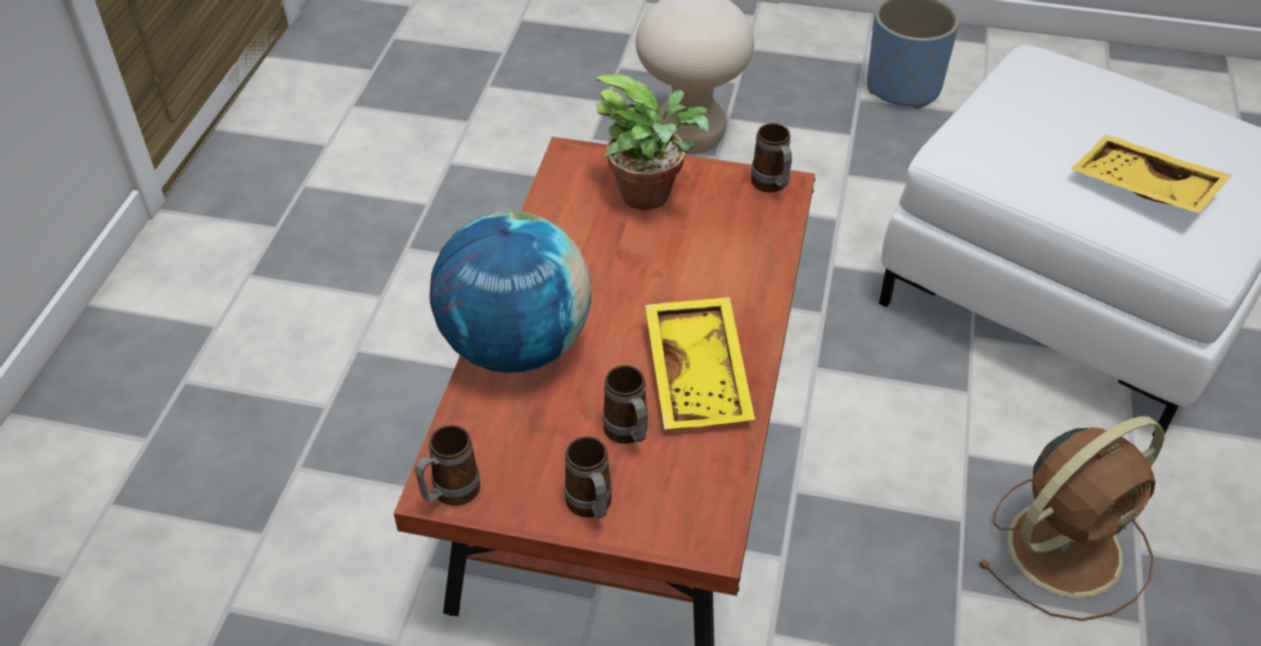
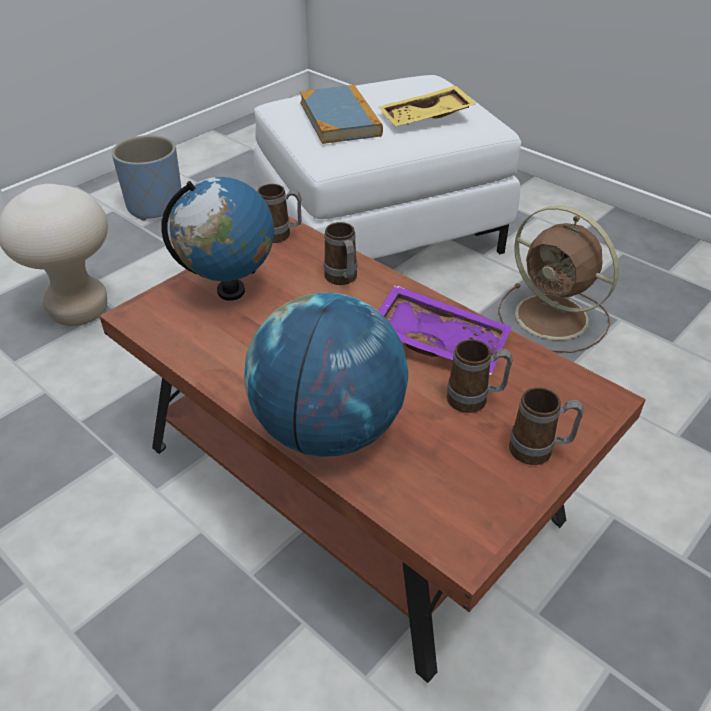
camera: 60 degrees left, 5 degrees down
(449, 494) = (474, 541): mug -> mug (342, 280)
(652, 196) = (230, 291): potted plant -> globe
(700, 375) = (440, 340): yellow tray -> purple tray
(1050, 118) = (340, 119): none -> book
(1068, 546) = (554, 318): brown fan -> brown fan turned 135 degrees clockwise

